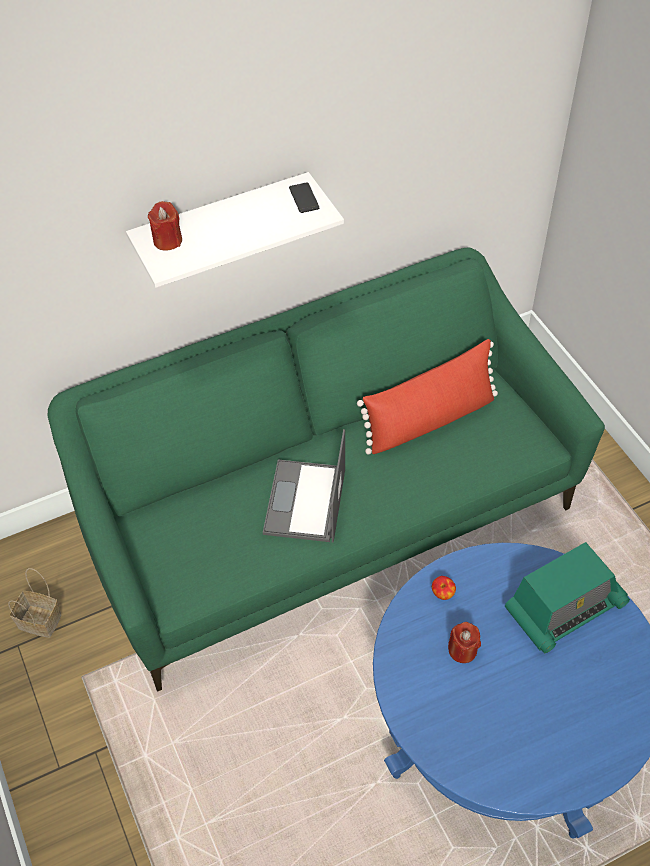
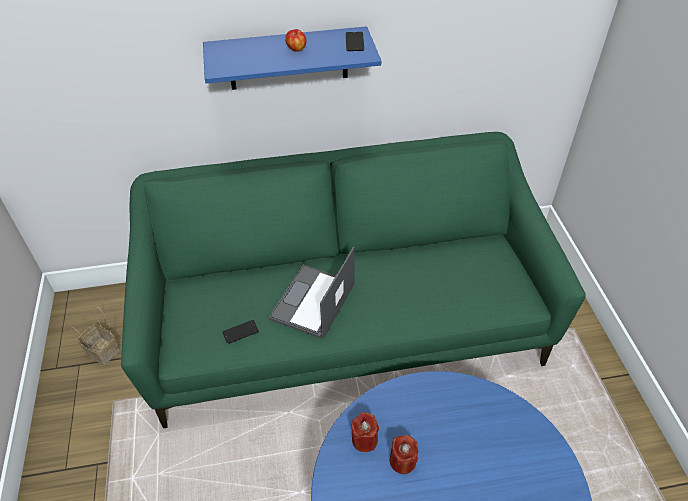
camera: 15 degrees right, 5 degrees down
(167, 240) = (231, 52): red candle -> red candle (364, 440)
(222, 226) = (288, 59): white shelf -> blue shelf
(236, 557) = (240, 332): none -> phone
(430, 420) = (437, 261): red pillow -> none
(442, 594) = (401, 405): apple -> apple (296, 49)
(564, 608) = (508, 447): radio -> none

